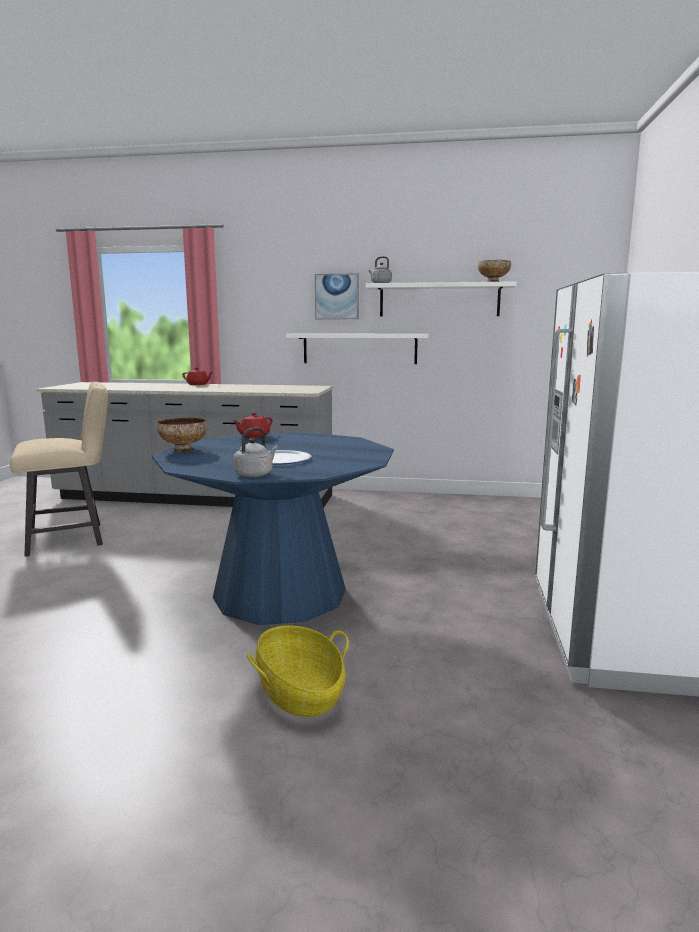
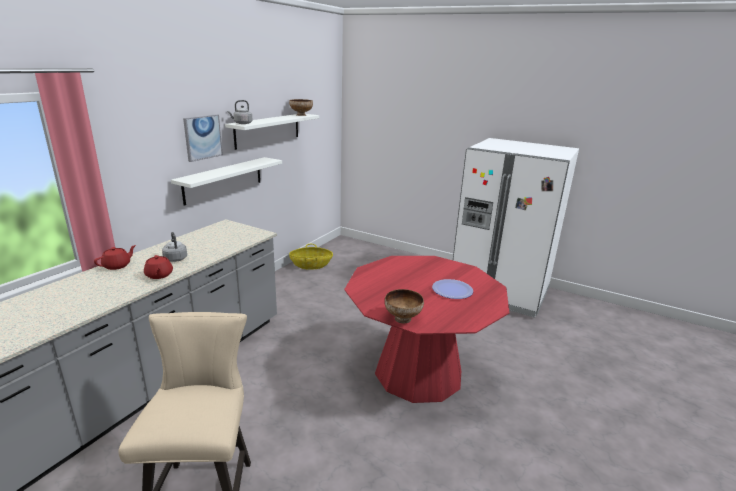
camera: 70 degrees left, 10 degrees up
(253, 436) = (362, 286): red teapot -> red teapot (159, 275)
(255, 474) = (493, 303): grey kettle -> grey kettle (175, 258)
(280, 593) = (418, 372): blue dining table -> red dining table
(300, 693) = (536, 388): basket -> basket (311, 265)

